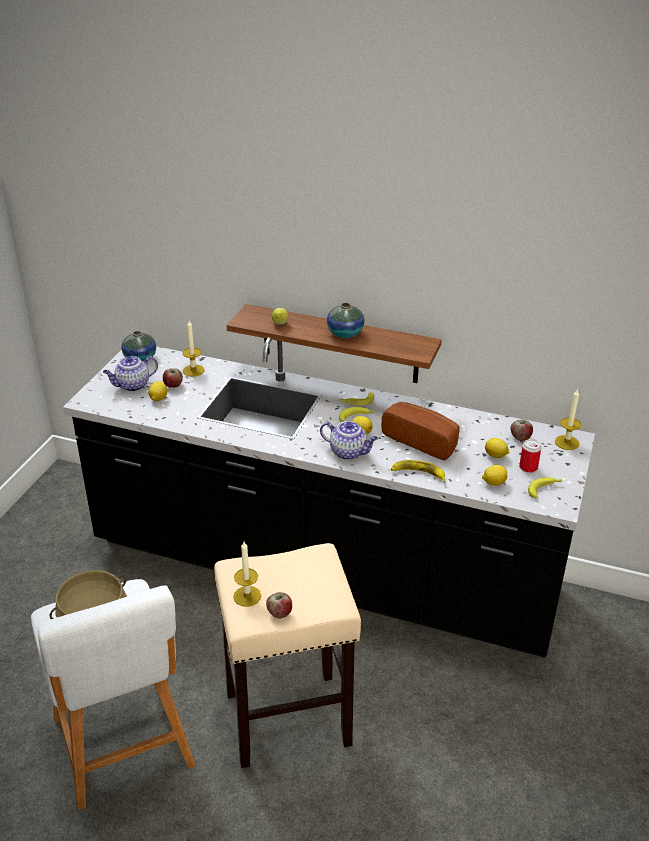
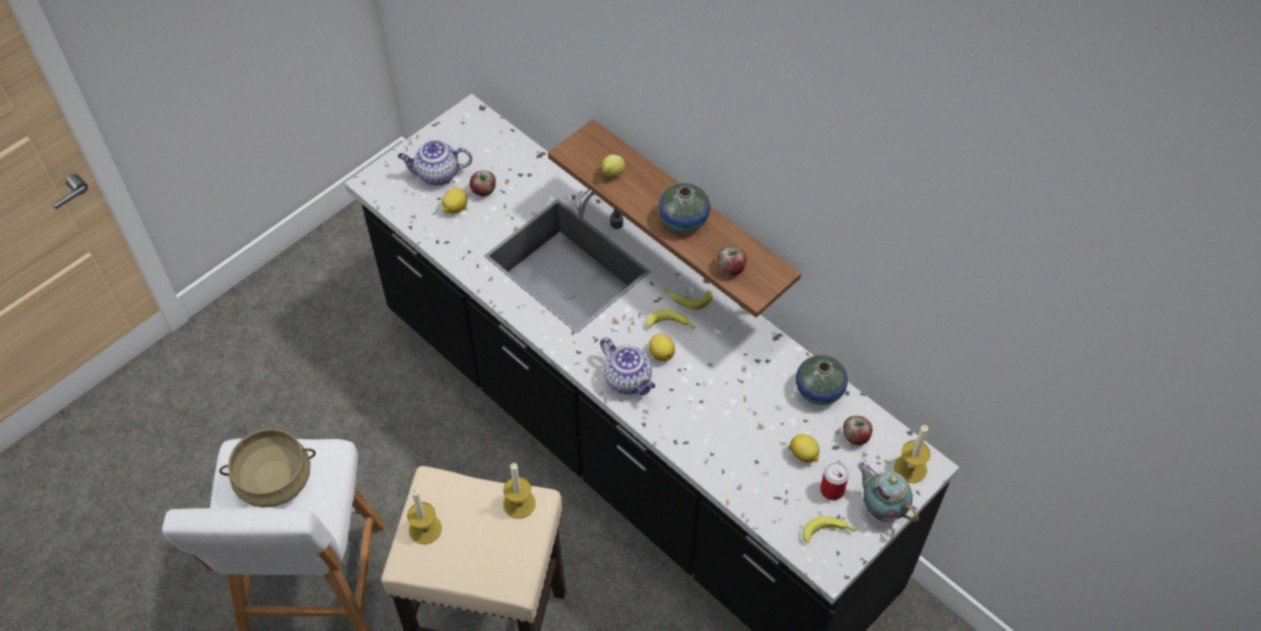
camera: 25 degrees right, 20 degrees up
(140, 358) = (468, 129): vase -> vase (819, 390)
(193, 370) = (519, 173): candle -> candle (519, 503)
(279, 613) = (447, 566): apple -> apple (731, 268)
(418, 474) = (690, 446): banana -> none
(422, 440) = (729, 394): bread -> none
(493, 483) = (772, 497): lemon -> none
(566, 467) = (881, 508): none -> teapot

